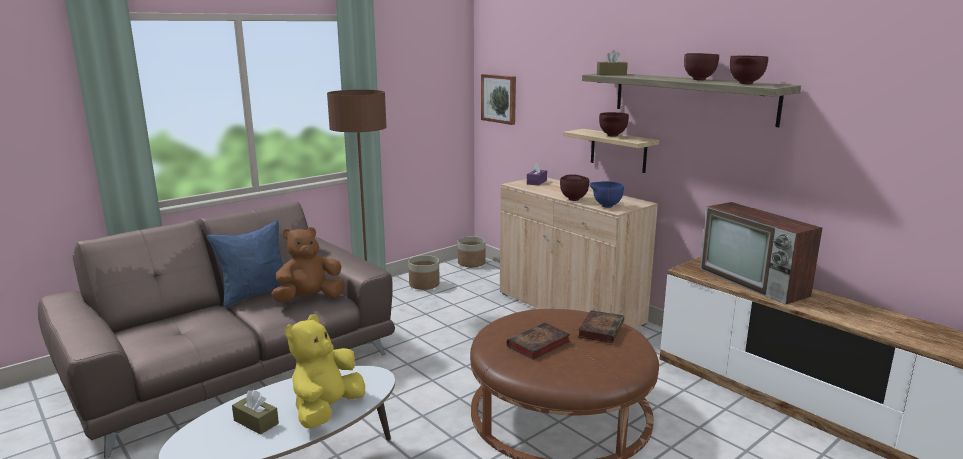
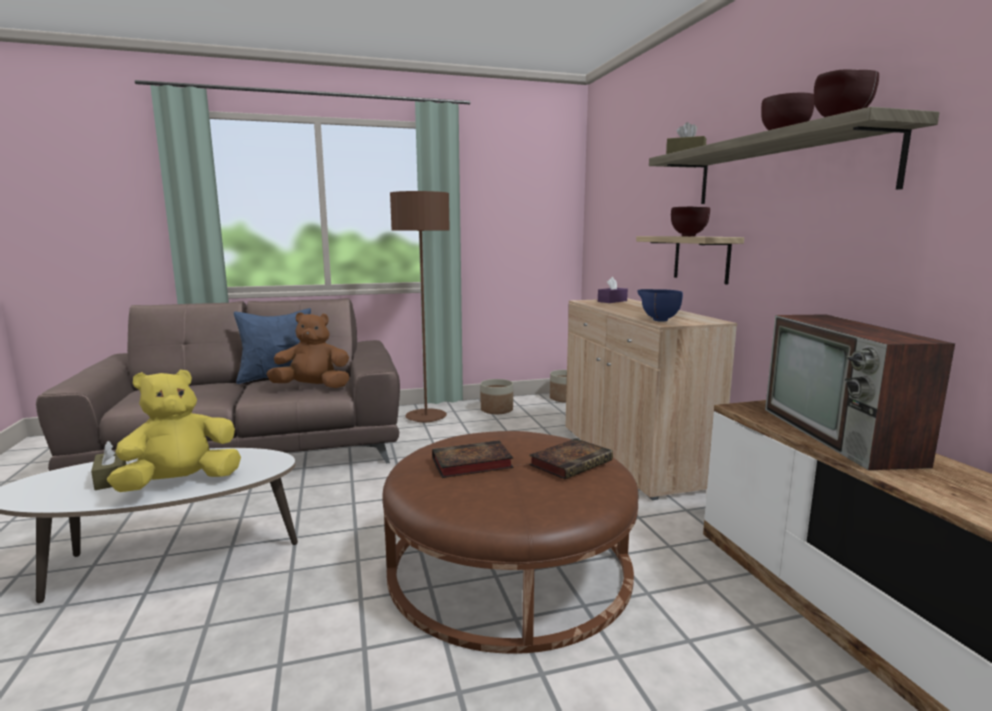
camera: 25 degrees right, 5 degrees down
(499, 98) = (601, 215): picture -> none
(573, 199) = (628, 313): brown bowl -> none

